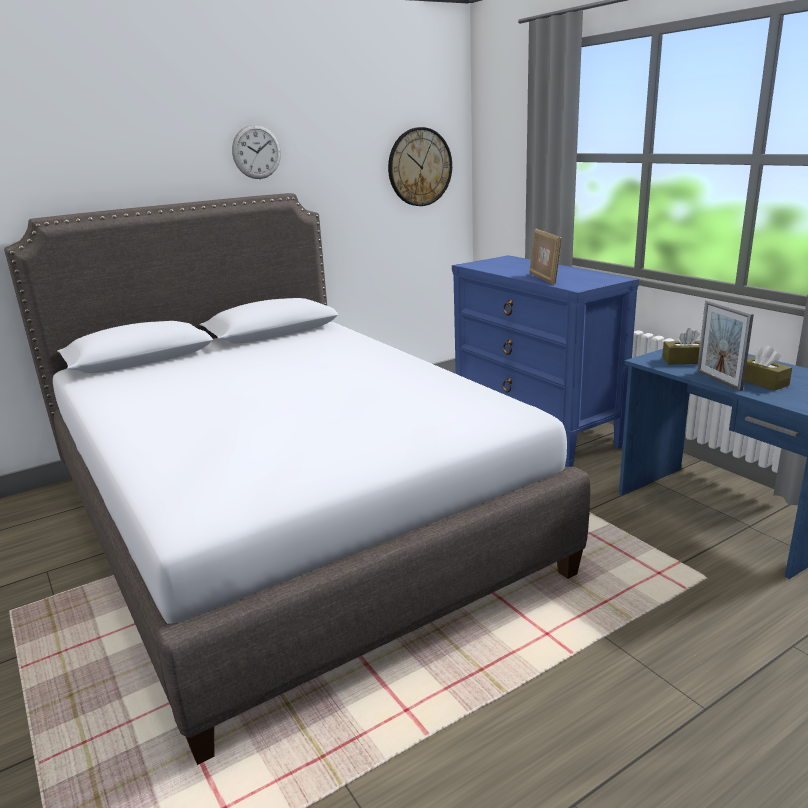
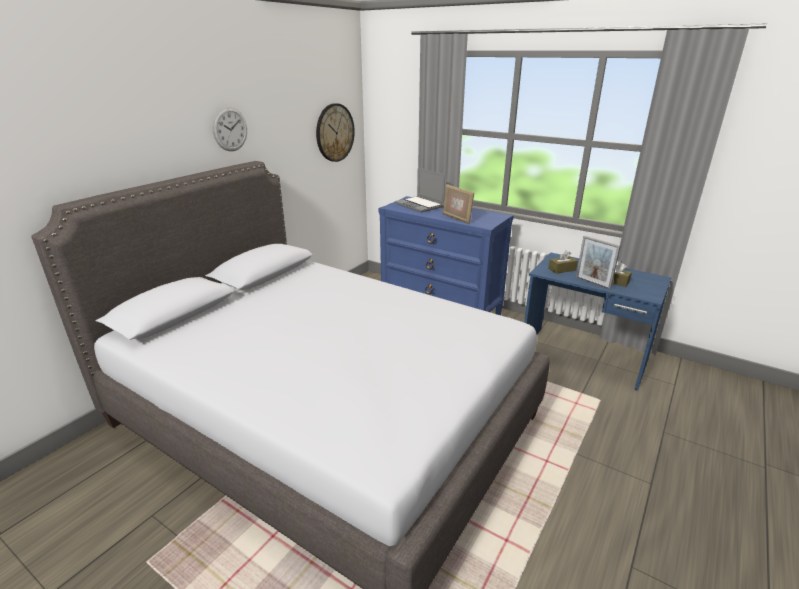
camera: 25 degrees left, 5 degrees up
(512, 264) = (420, 205): none -> laptop

